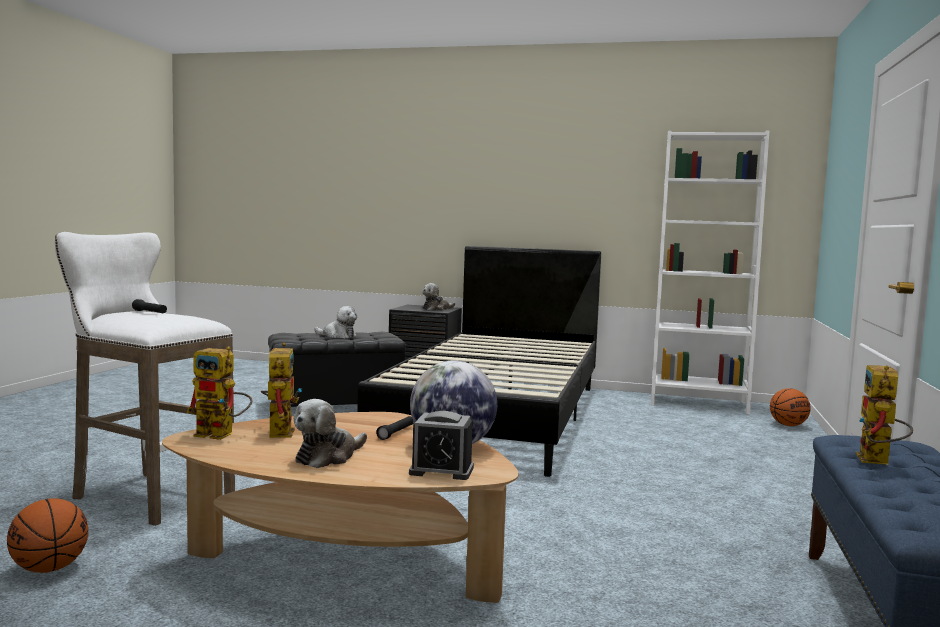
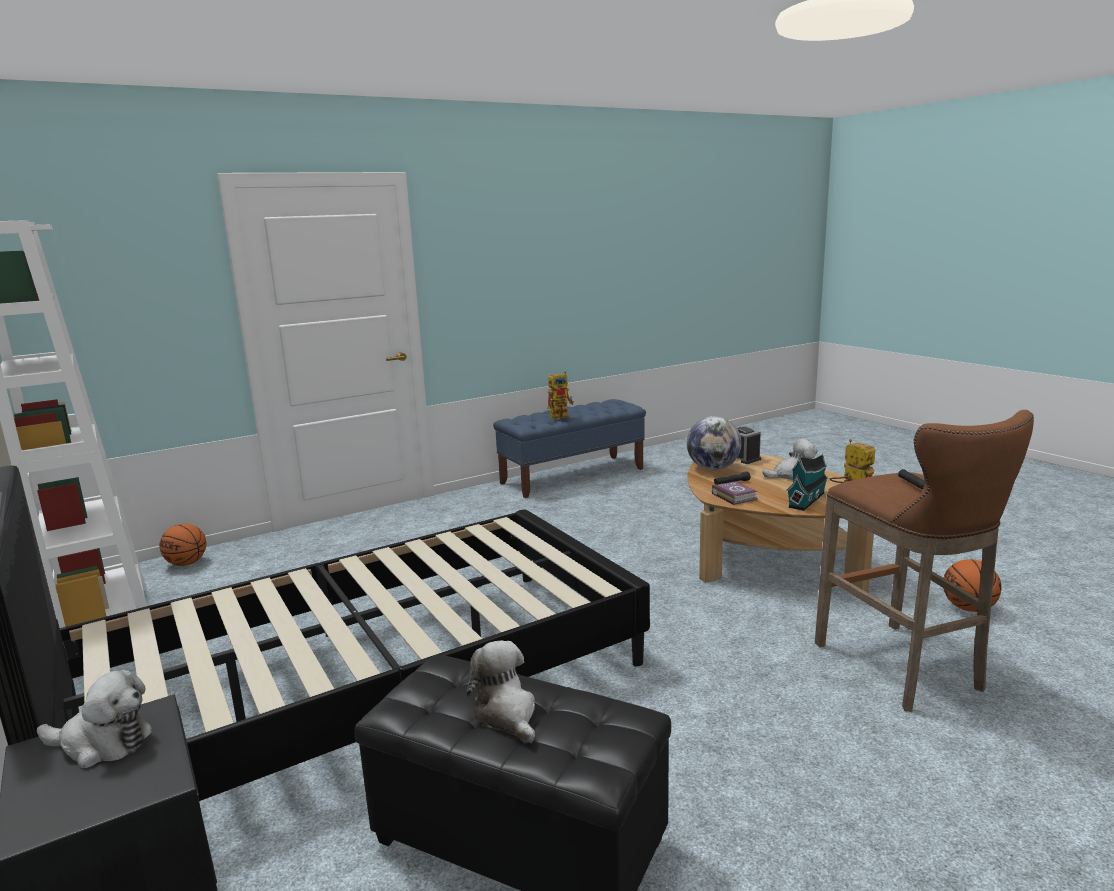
camera: 135 degrees left, 10 degrees up
(147, 495) = (903, 669): white stool -> brown stool
(279, 431) = (807, 499): toy robot -> toy house
(370, 420) = (734, 496): none -> book

